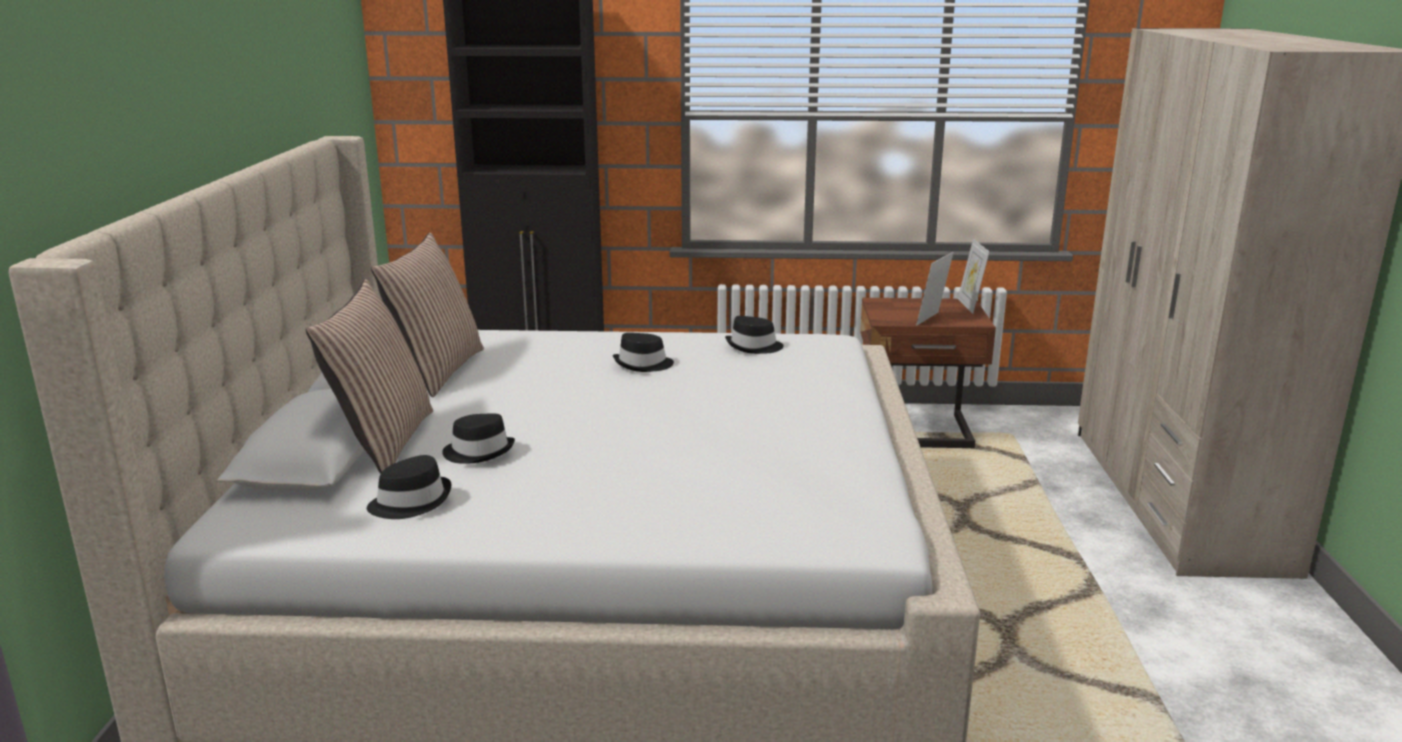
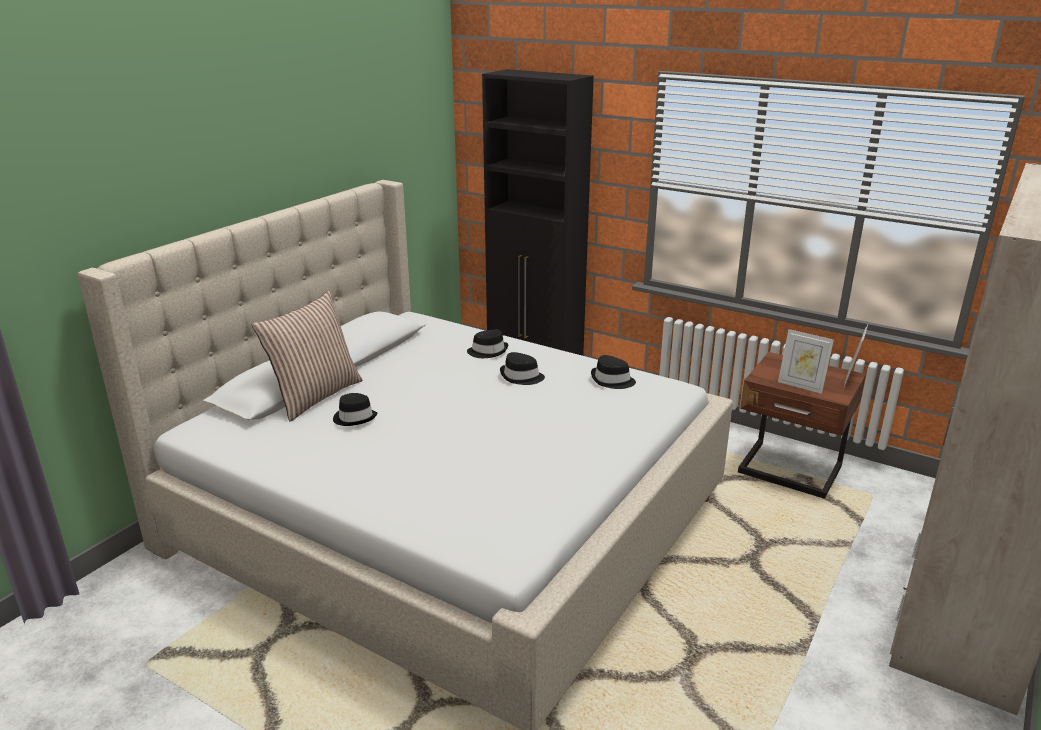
camera: 30 degrees right, 5 degrees up
(411, 502) = (285, 442): black hat -> black hat (488, 351)
(437, 371) = (397, 350): pillow -> none
(932, 319) = (801, 386): picture frame -> picture frame turned 120 degrees counterclockwise

